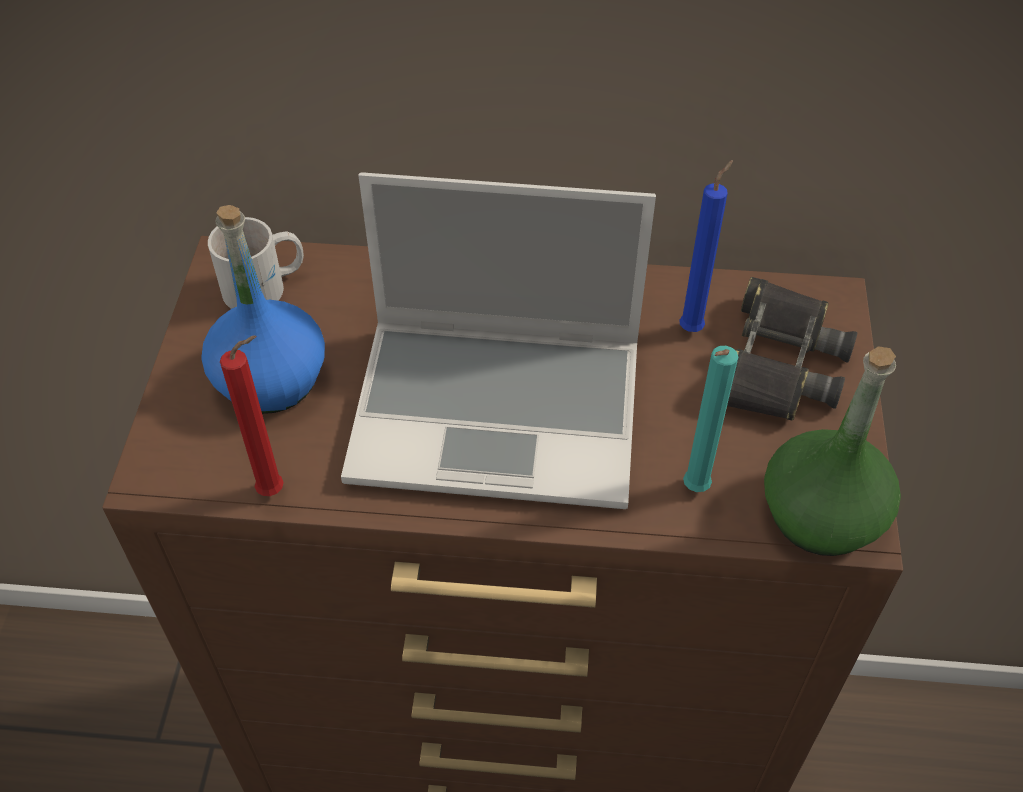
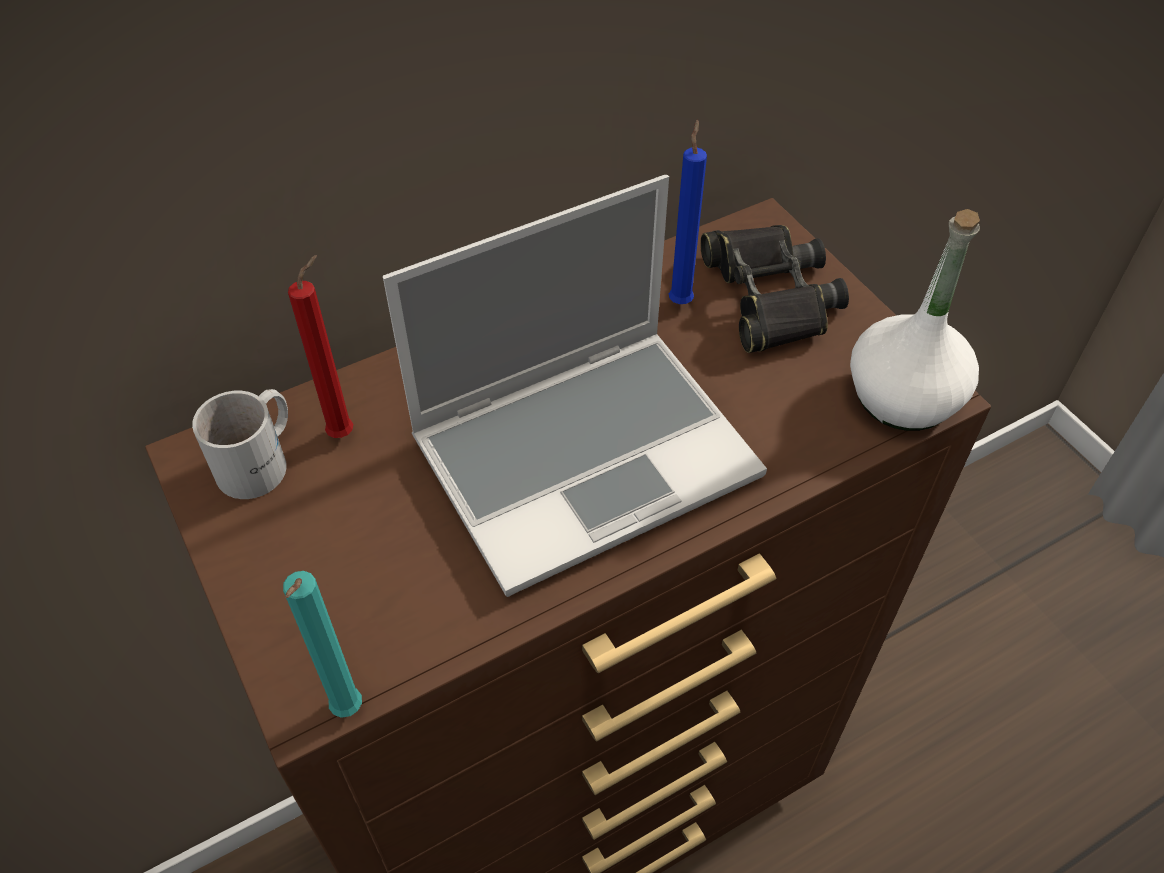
camera: 35 degrees left, 0 degrees up
(271, 379) = (346, 543): blue bottle -> none
(276, 490) = (444, 642): red candle -> red candle (345, 432)
(693, 490) = (796, 432): turquoise candle -> turquoise candle (346, 713)
(821, 515) = (903, 397): green bottle -> white bottle

